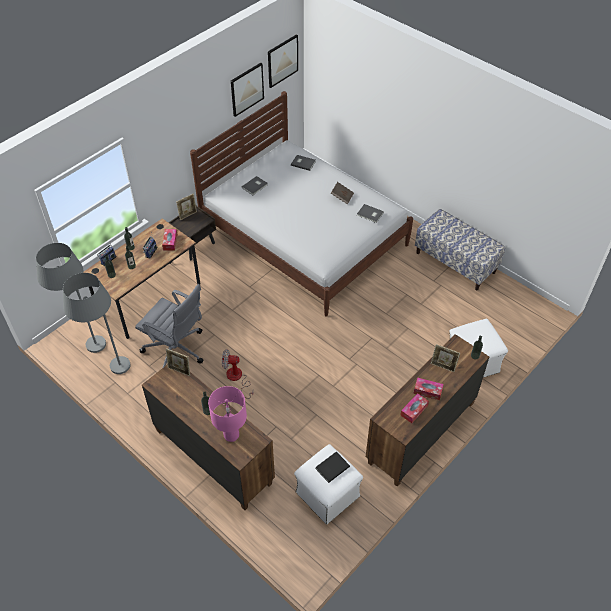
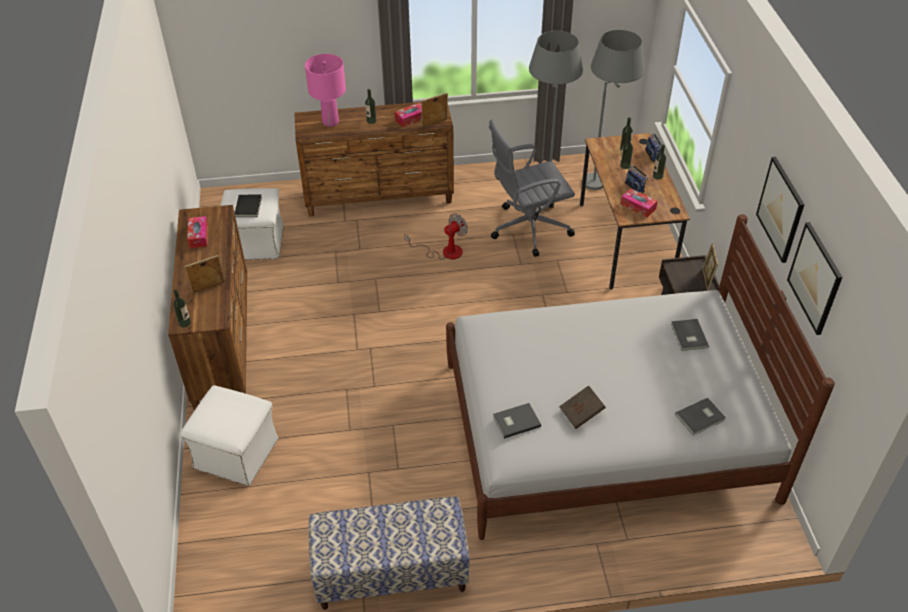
camera: 130 degrees right, 5 degrees down
(282, 61) = (861, 341): picture -> picture (780, 209)
(427, 391) = (202, 259): tissue box -> tissue box (411, 119)

